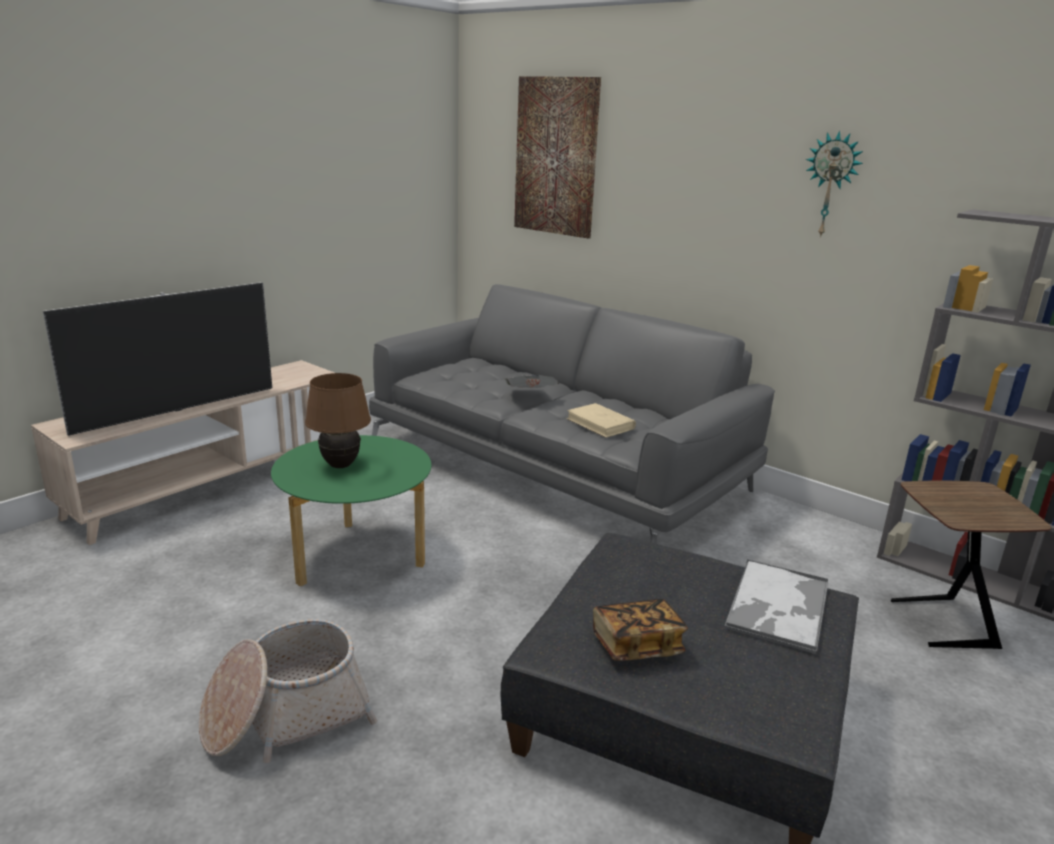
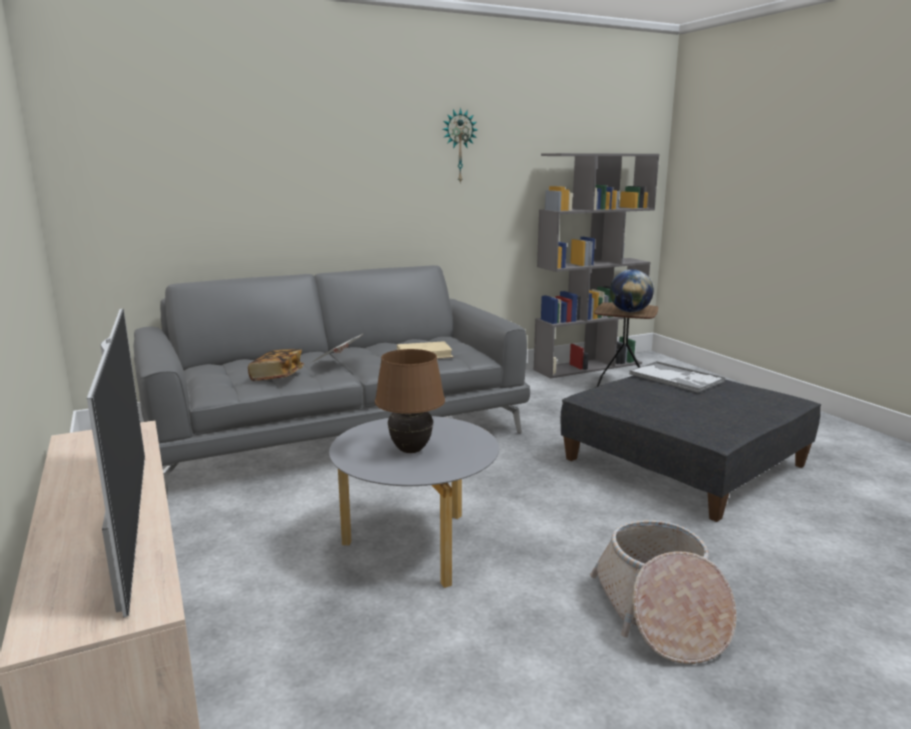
camera: 65 degrees left, 5 degrees down
(357, 556) = (416, 546): green coffee table -> grey coffee table
(556, 157) = (197, 140): picture -> none
(636, 645) = (711, 415): book -> book (277, 376)
(955, 507) = (629, 311): none -> globe

